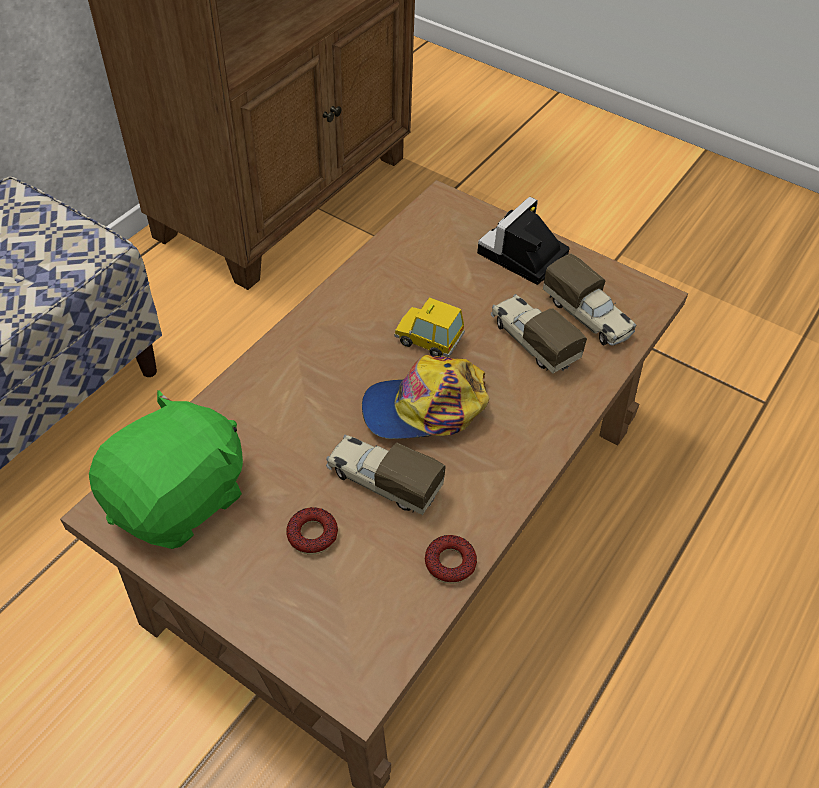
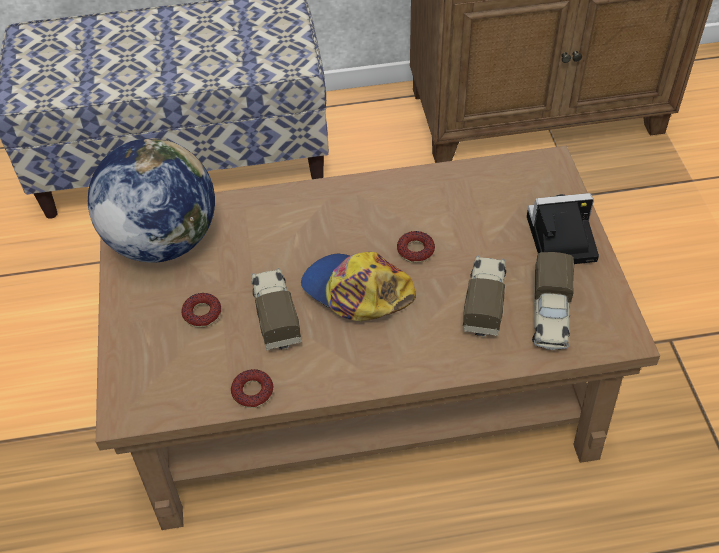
camera: 50 degrees right, 0 degrees up
(180, 499) = (163, 241): green plush toy -> globe
(428, 339) = (415, 250): toy car -> donut

